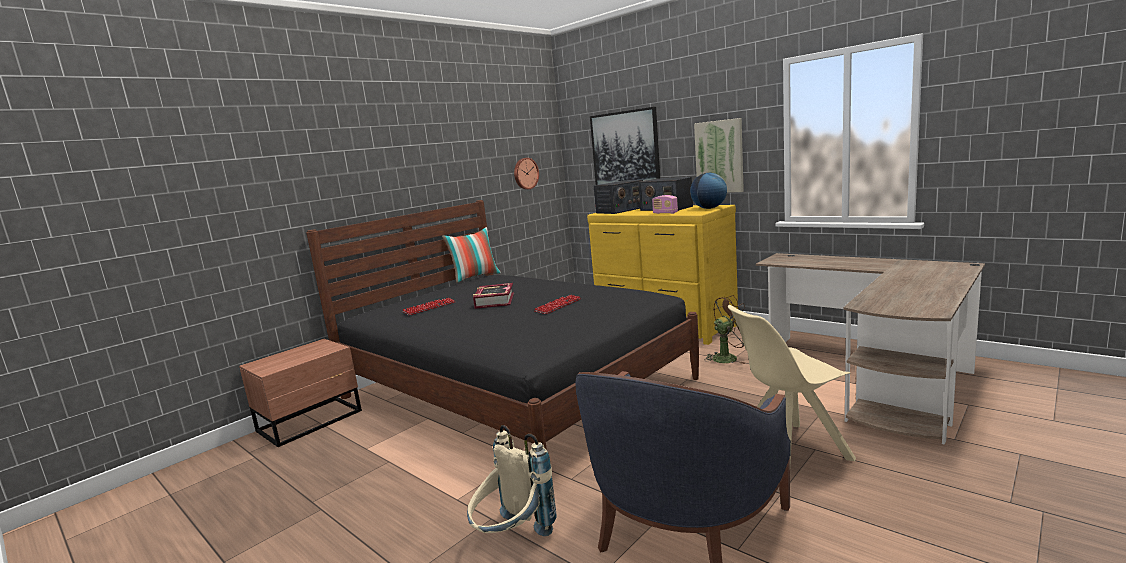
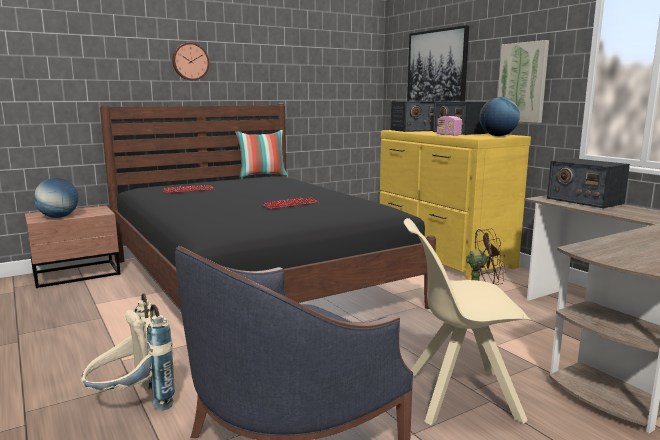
camera: 15 degrees right, 0 degrees up
(289, 362) = (58, 217): none -> globe
(494, 301) = (245, 193): book -> none
(525, 173) = (337, 85): wall clock -> wall clock (190, 61)
(806, 258) = (584, 201): none -> radio

